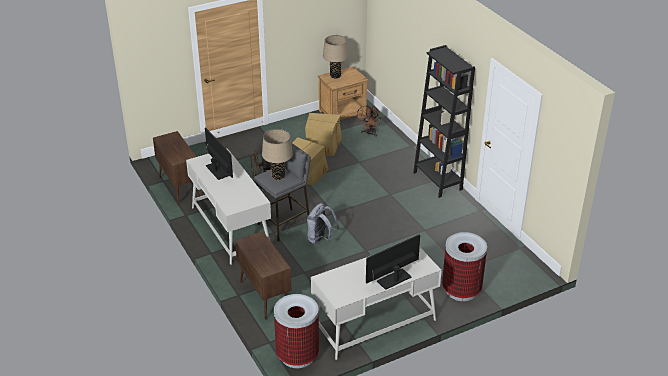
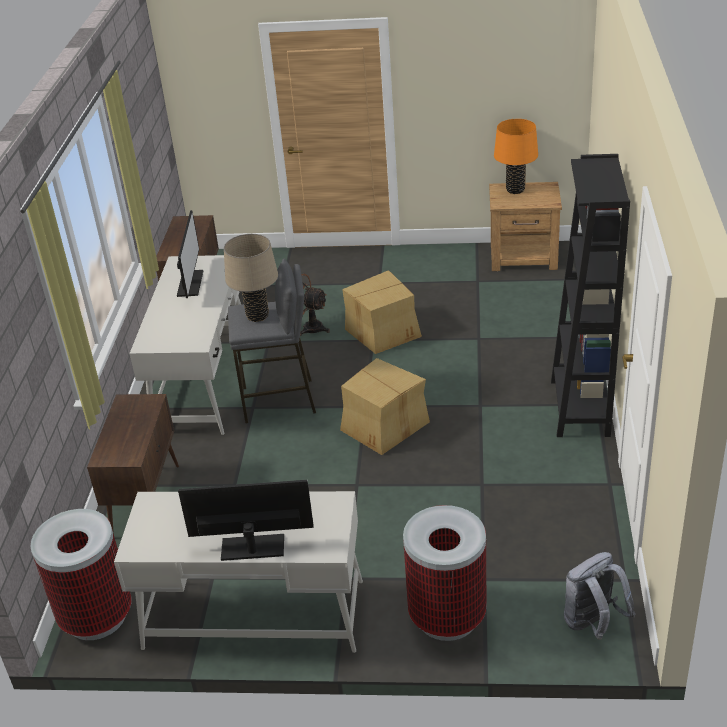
camera: 35 degrees right, 0 degrees up
(321, 239) = (307, 442): grey backpack -> grey backpack (593, 623)
(322, 145) = (448, 296): cardboard box -> cardboard box (384, 425)
(335, 76) = (515, 190): beige table lamp -> orange table lamp
(369, 133) = (536, 298): brown fan -> none

